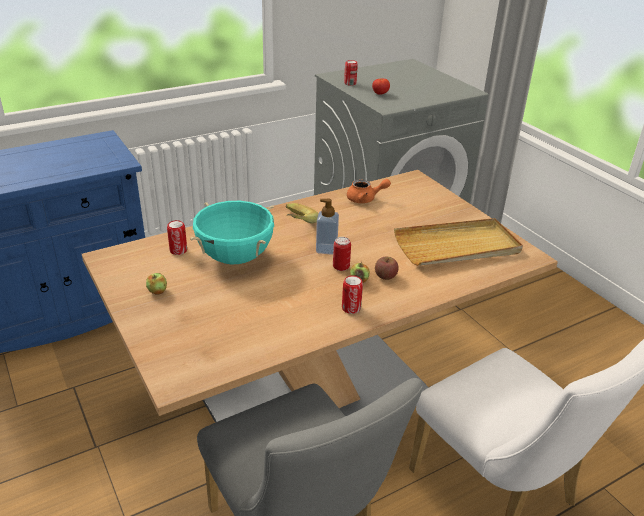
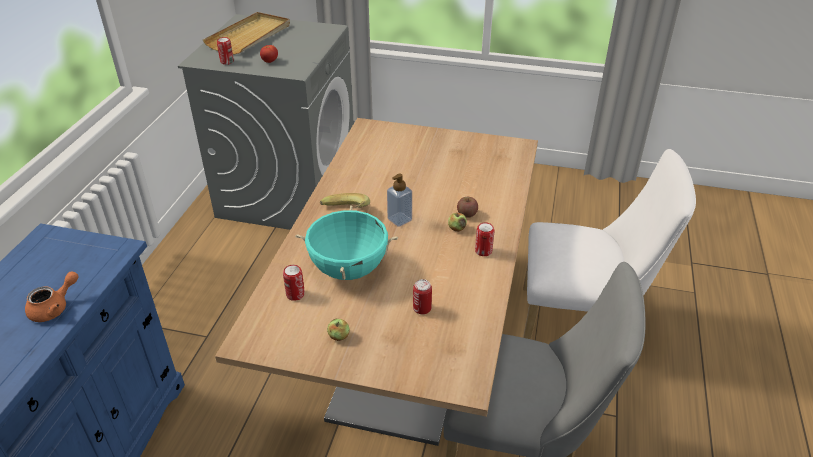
camera: 45 degrees left, 5 degrees up
(341, 267) = (430, 226): can -> can (422, 309)
(365, 199) = (361, 163): orange teapot -> orange teapot (54, 308)
(457, 246) = (473, 164): beige tray -> beige tray (250, 36)

